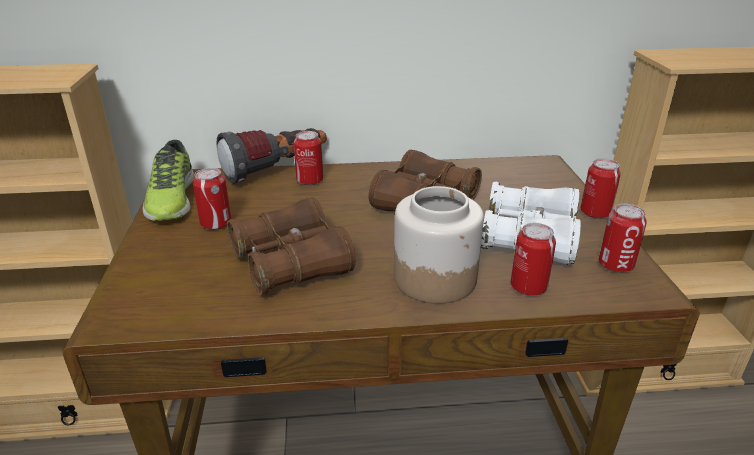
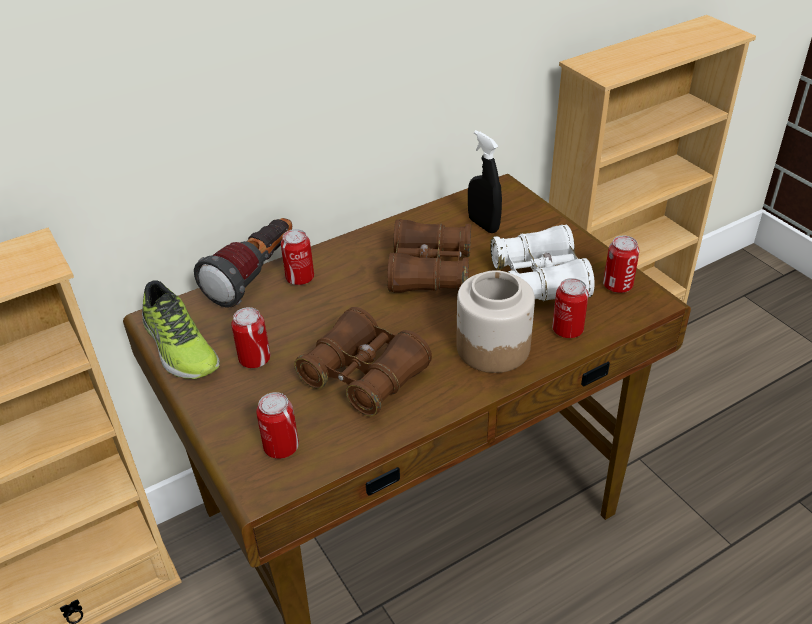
camera: 25 degrees left, 10 degrees up
(505, 184) = (483, 225): none -> black spray bottle
(595, 213) = (575, 235): can -> can (281, 447)

